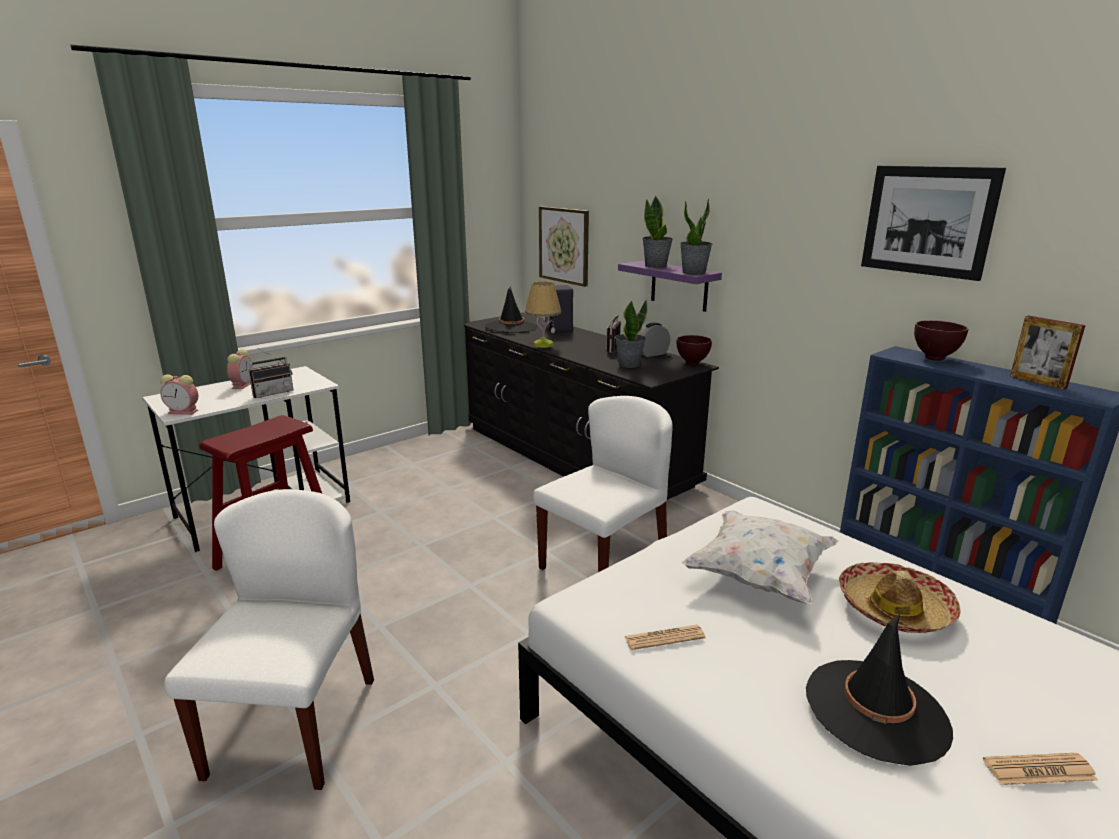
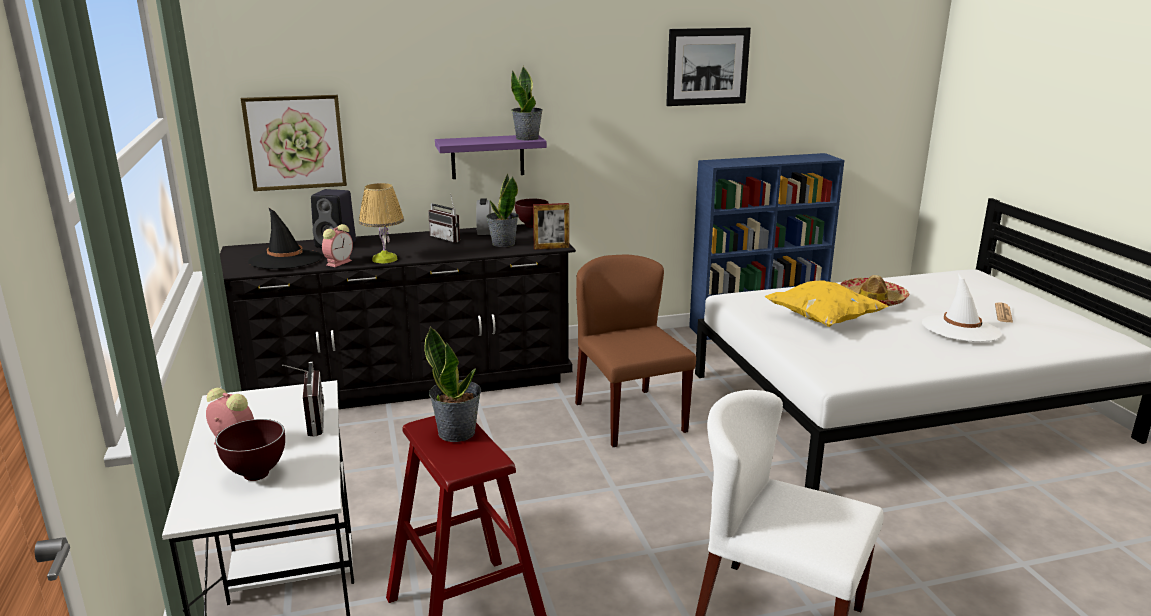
camera: 65 degrees left, 0 degrees up
(184, 412) = (309, 491): alarm clock -> alarm clock (339, 262)
(603, 563) = (629, 416): white chair -> brown chair
(656, 266) = (476, 140): potted plant -> potted plant (457, 432)
(664, 638) = (883, 360): newspaper -> none
(759, 576) = (822, 320): white pillow -> yellow pillow
(876, 710) = (960, 329): black hat -> white hat
(935, 359) = (736, 160): brown bowl -> brown bowl (258, 475)
(1037, 382) = (795, 158): picture frame -> picture frame (551, 247)

